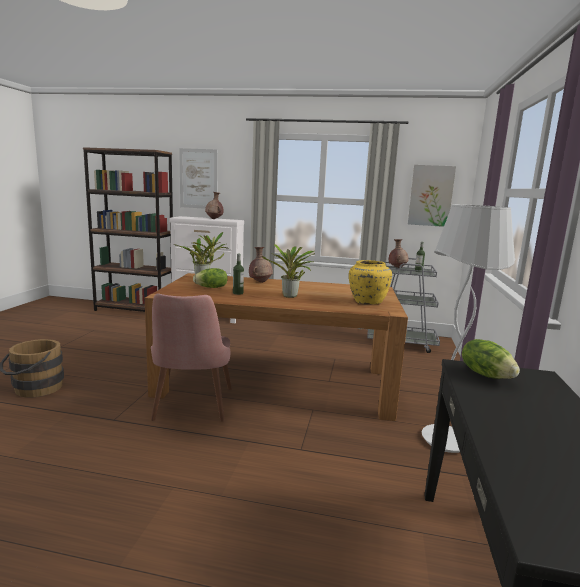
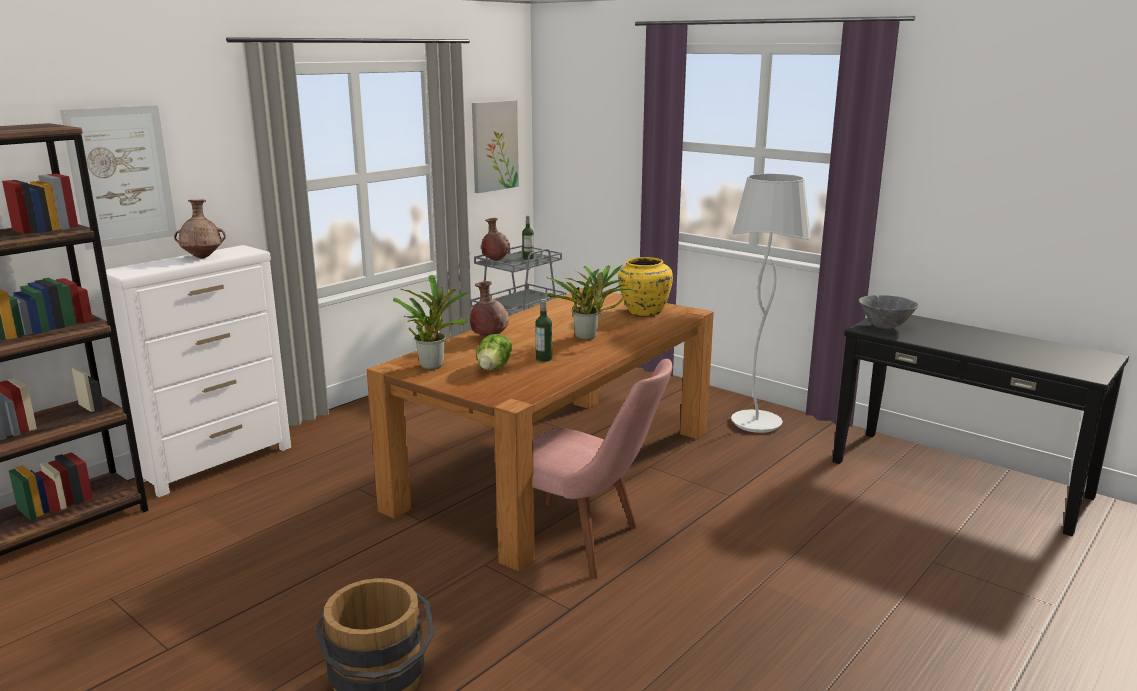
camera: 60 degrees left, 5 degrees up
(486, 374) = (884, 327): lettuce -> grey bowl

